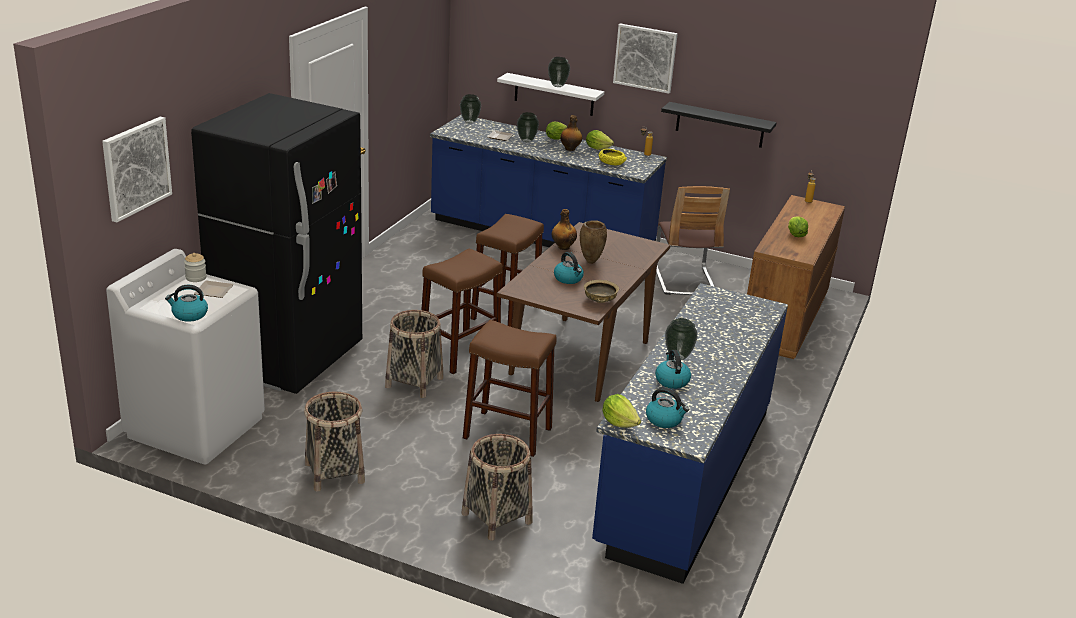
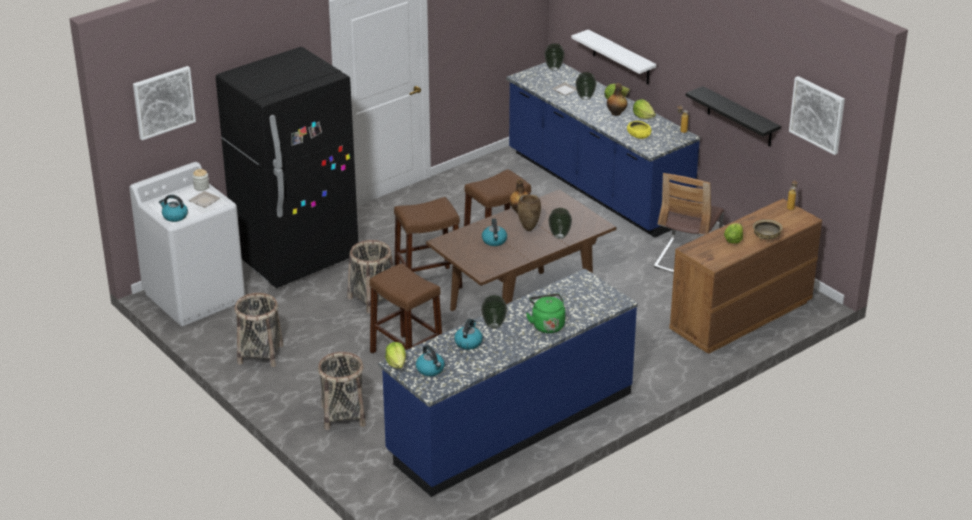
camera: 30 degrees right, 5 degrees up
(558, 85) = (618, 51): vase -> vase (560, 236)
(600, 300) = (500, 265): beige bowl -> beige bowl (766, 237)
(645, 58) = (685, 41): picture -> picture (817, 114)
(729, 344) = (547, 325): none -> green kettle

